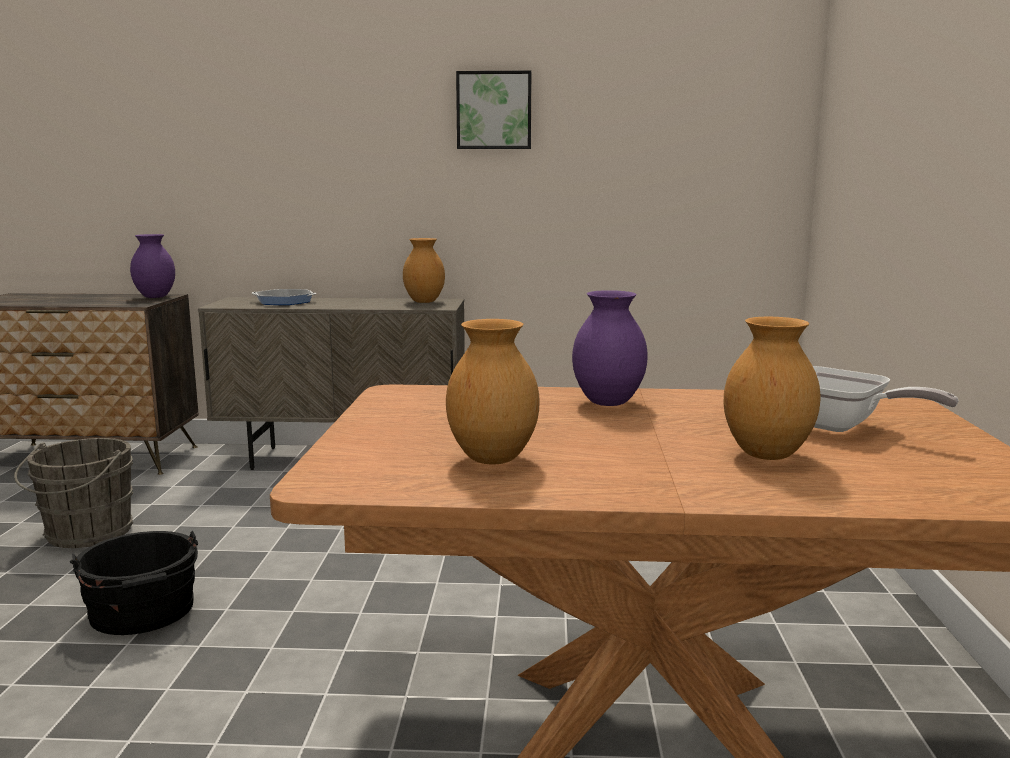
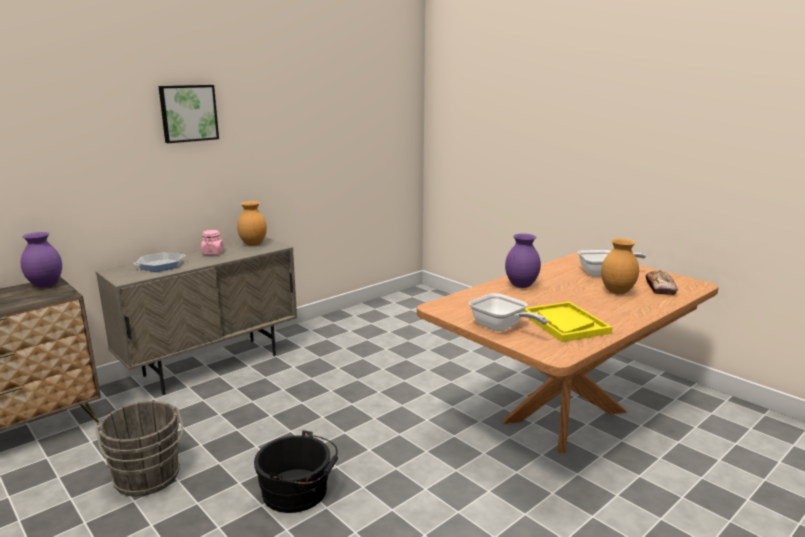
camera: 45 degrees left, 5 degrees up
(361, 301) = (213, 253): none -> pink jar
(384, 432) = (501, 327): none -> frying pan
(493, 459) = (565, 323): brown vase -> yellow tray
(494, 110) = (272, 111): picture -> picture (188, 113)
(904, 477) = (660, 288): none -> bread

